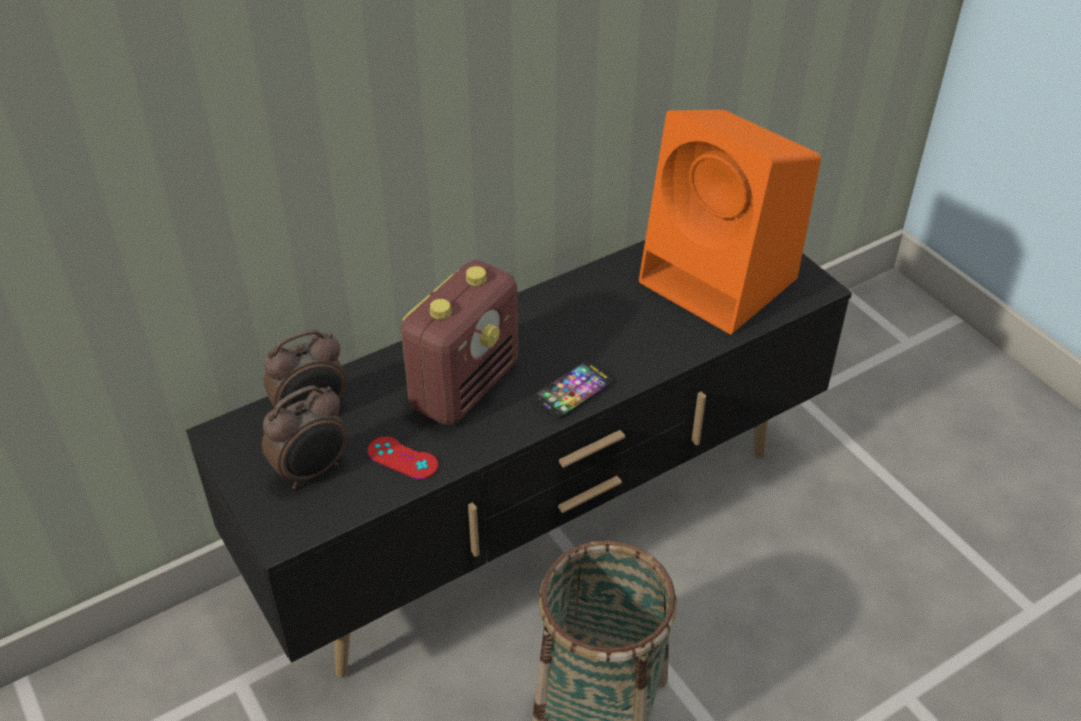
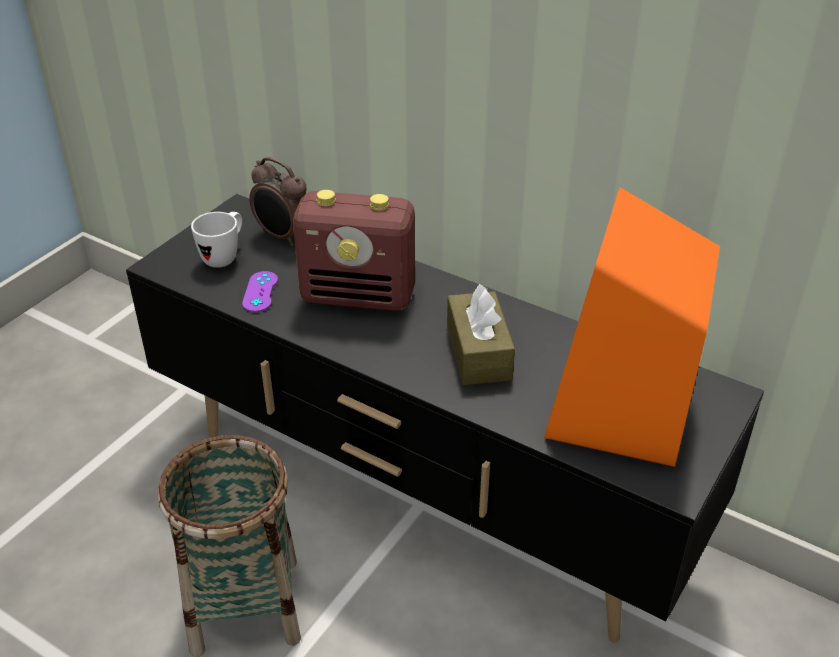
camera: 65 degrees right, 5 degrees down
(312, 471) = (224, 256): alarm clock -> white mug
(402, 458) = (260, 292): red game controller -> purple game controller
(573, 391) = (391, 357): phone -> none
(601, 333) = (478, 352): none -> brown tissue box

